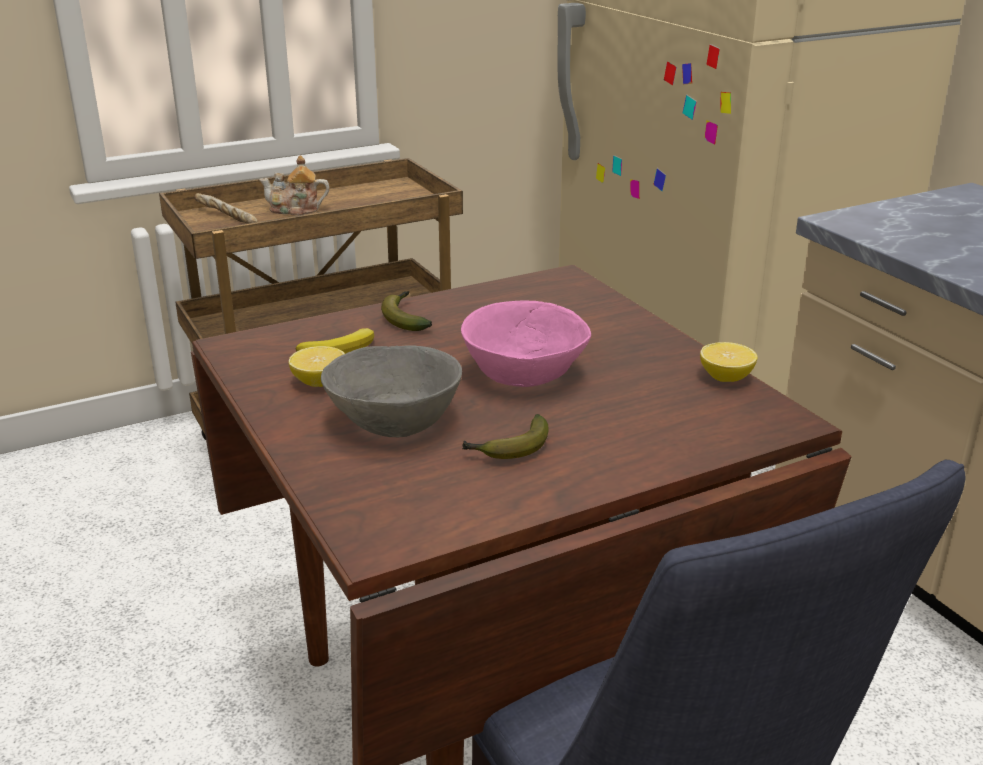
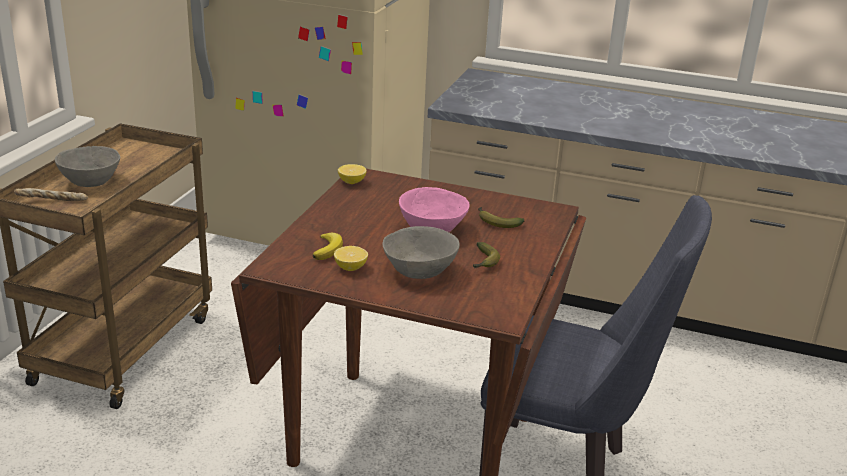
camera: 45 degrees left, 0 degrees up
(295, 210) = (91, 181): teapot -> grey bowl
(405, 318) = (327, 222): banana -> banana (496, 222)
(726, 378) = (509, 200): lemon -> lemon (352, 182)

